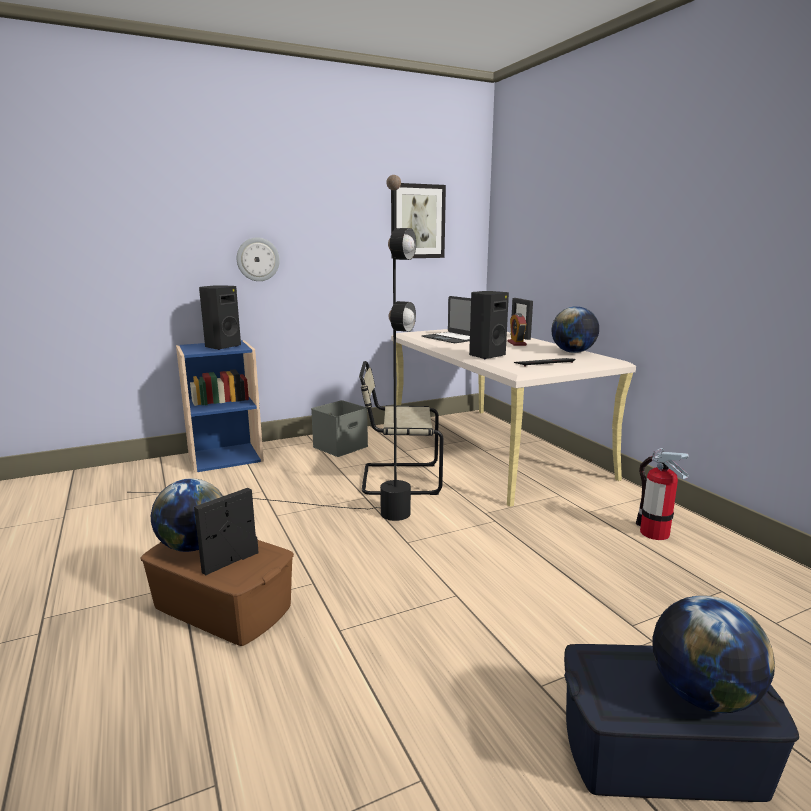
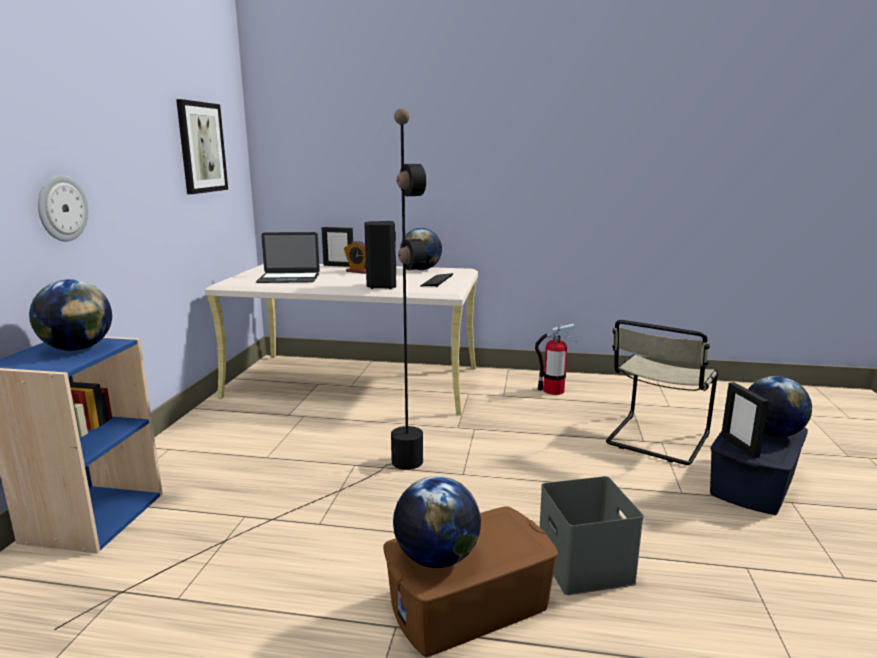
camera: 55 degrees left, 0 degrees up
(222, 347) = (78, 348): black speaker -> globe
(230, 562) = (495, 542): picture frame -> picture frame (740, 446)
(340, 447) = (215, 439): grey storage box -> grey storage box (587, 565)
(397, 479) = (343, 438): beige chair -> beige chair (656, 440)

